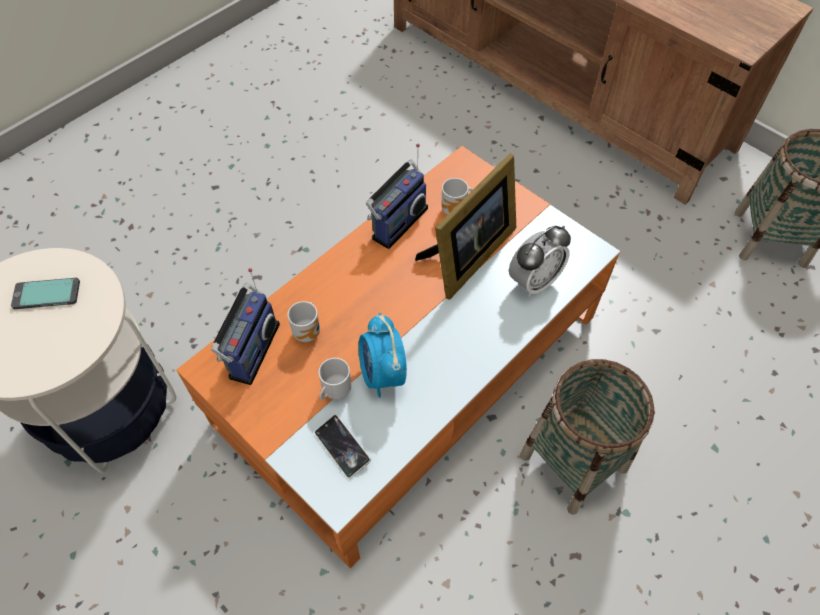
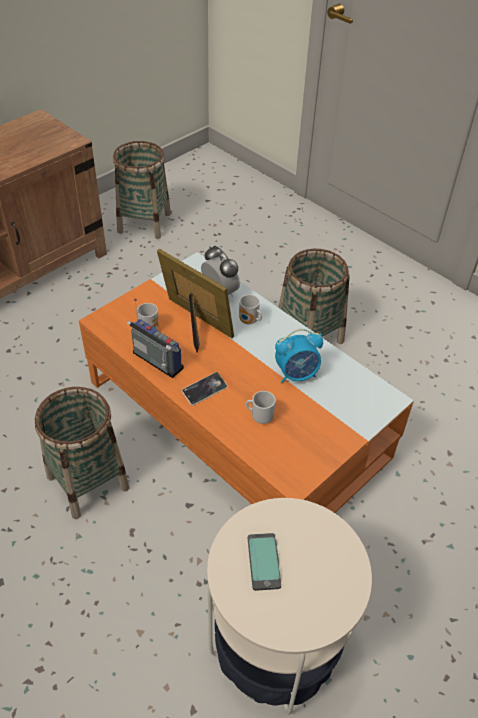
camera: 90 degrees left, 10 degrees down
(250, 350) = (277, 454): radio -> none
(319, 233) = (87, 482): none -> basket
(334, 391) = (311, 401): mug -> mug (249, 322)
(342, 447) = (354, 397): phone -> phone (204, 390)

